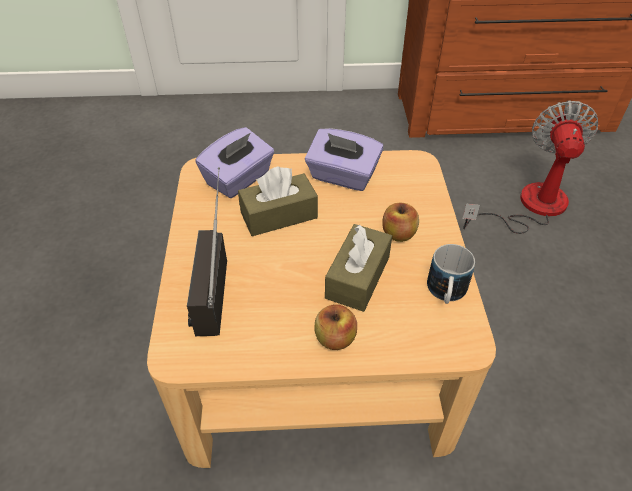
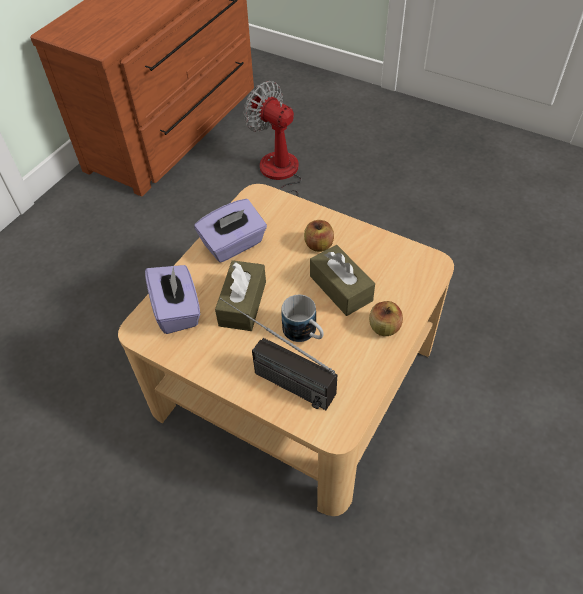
camera: 55 degrees left, 5 degrees up
(445, 293) = (388, 251): mug -> mug (304, 333)

